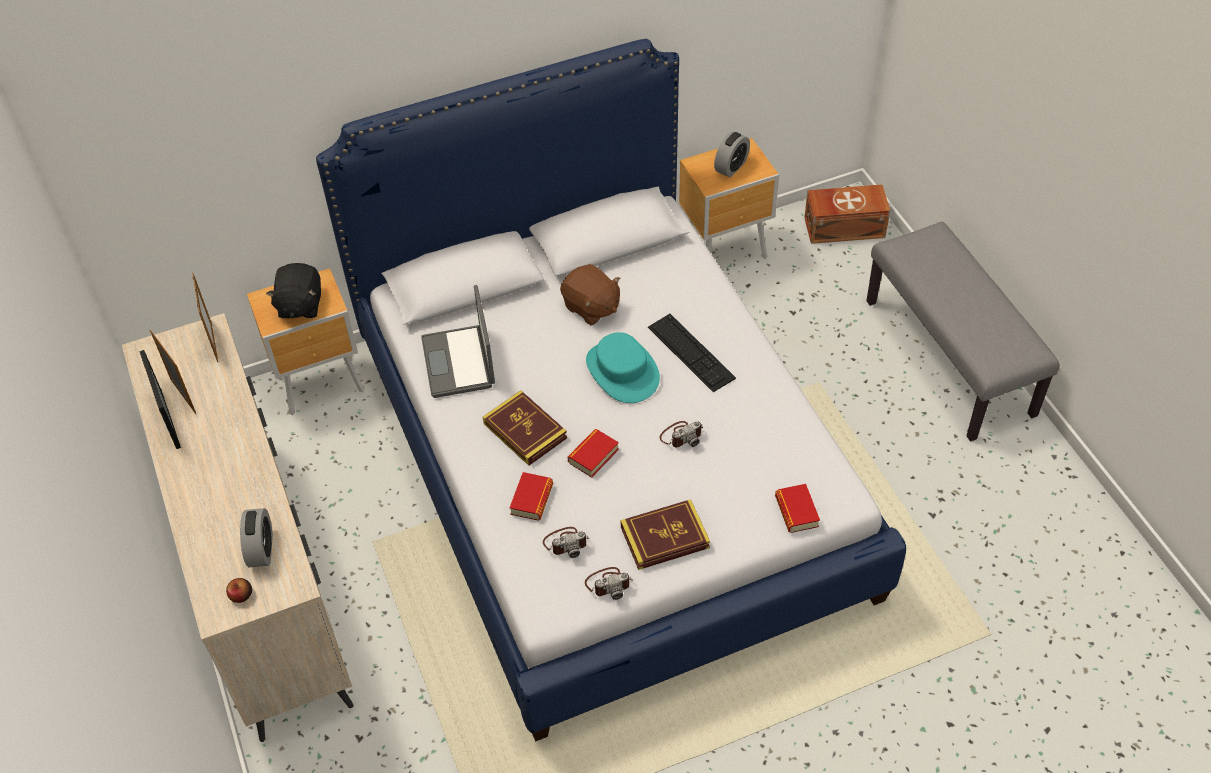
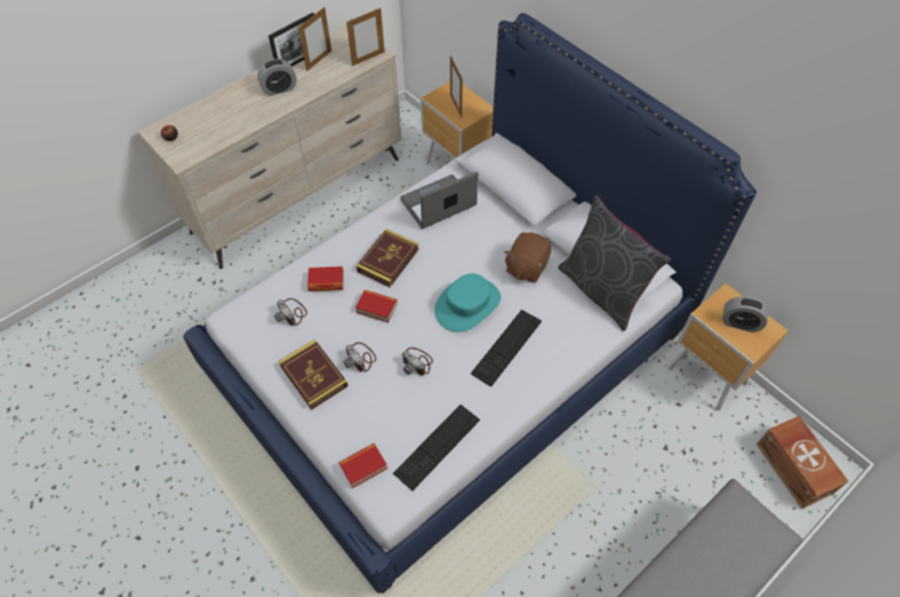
camera: 70 degrees right, 5 degrees up
(261, 549) = (207, 135): alarm clock -> alarm clock (279, 89)
(299, 305) = (455, 106): black plush toy -> picture frame
(608, 583) = (263, 350): camera -> camera (360, 358)
(650, 254) = (602, 290): none -> grey pillow
(791, 442) = (437, 446): none -> keyboard

